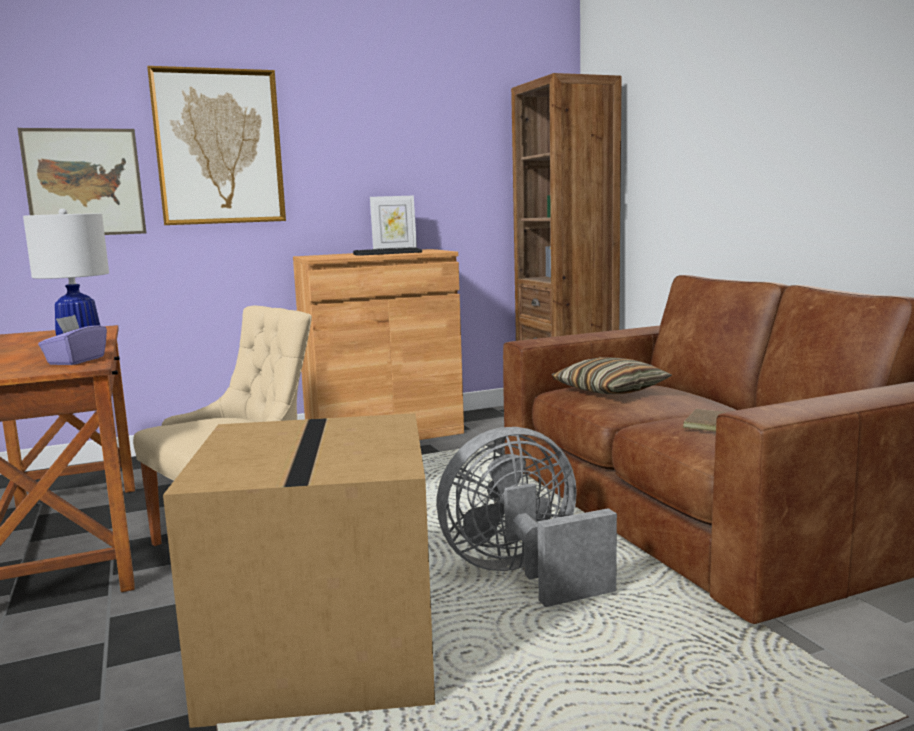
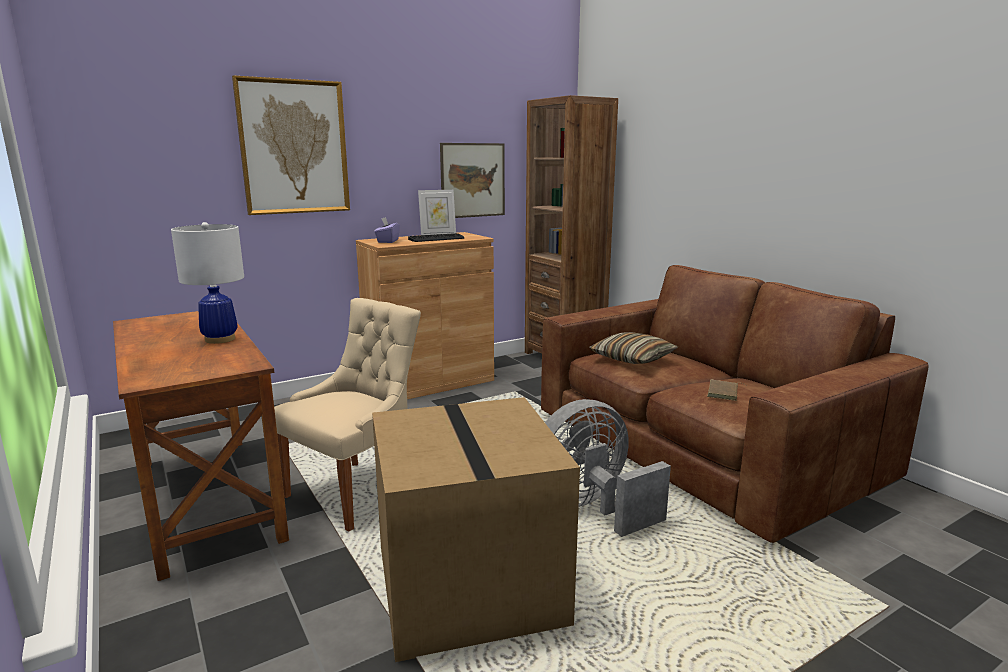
camera: 10 degrees left, 5 degrees up
(76, 361) = (233, 357): purple tissue box -> purple tissue box (387, 241)
(84, 182) = (178, 178): picture -> picture (473, 180)

